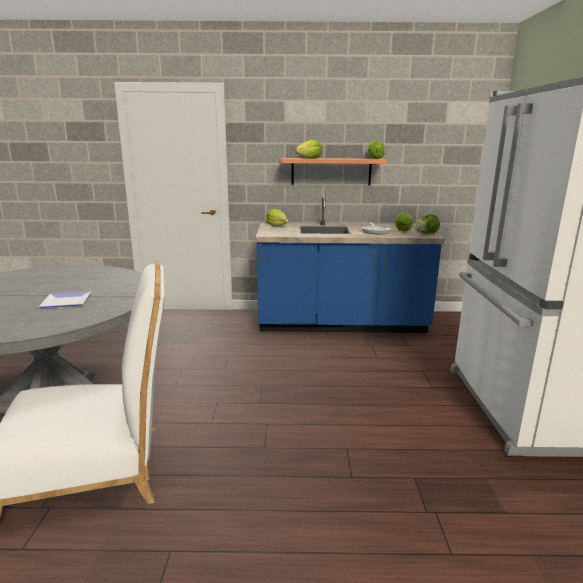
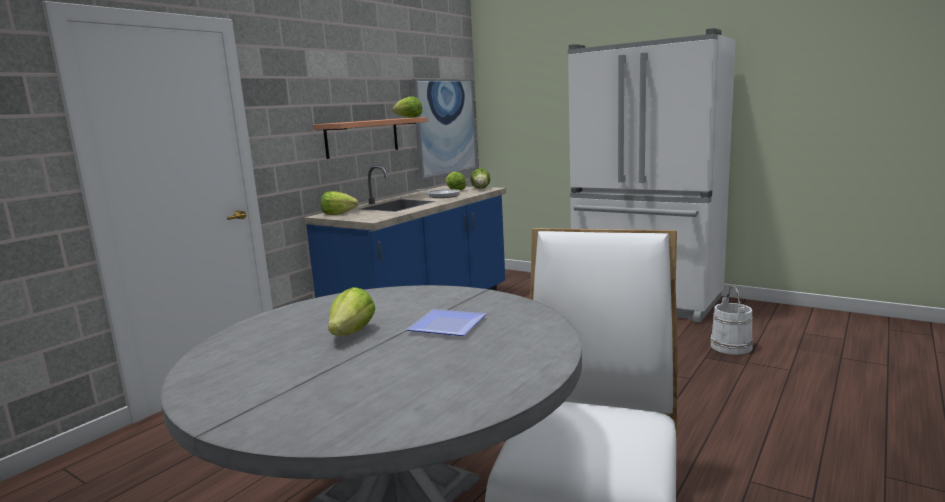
camera: 55 degrees left, 5 degrees down
(309, 158) = (356, 121): lettuce -> lettuce (352, 333)
(441, 170) = (445, 127): none -> picture
(467, 492) = (731, 346): none -> white bucket

